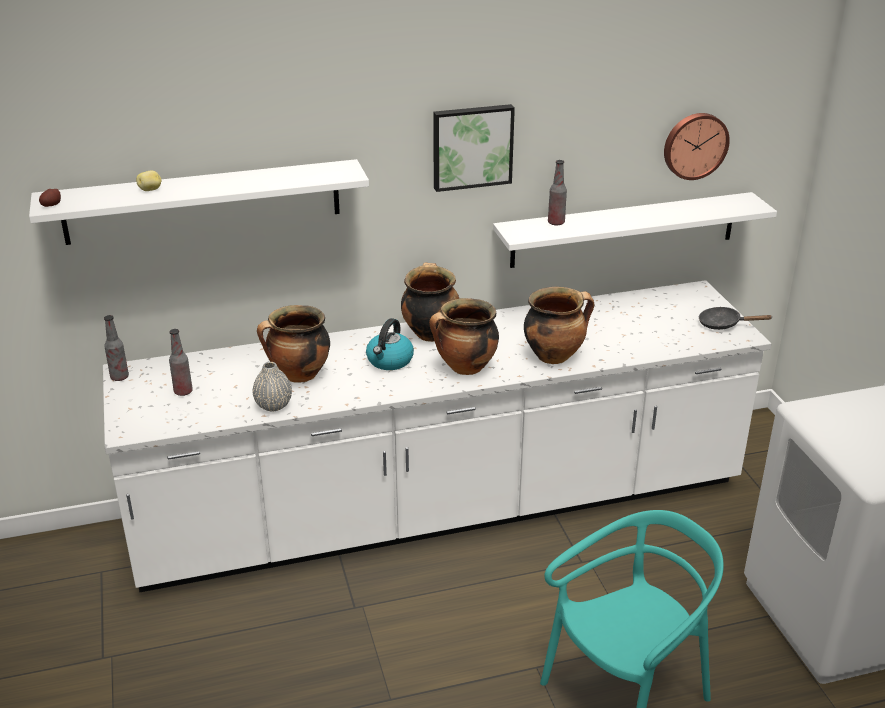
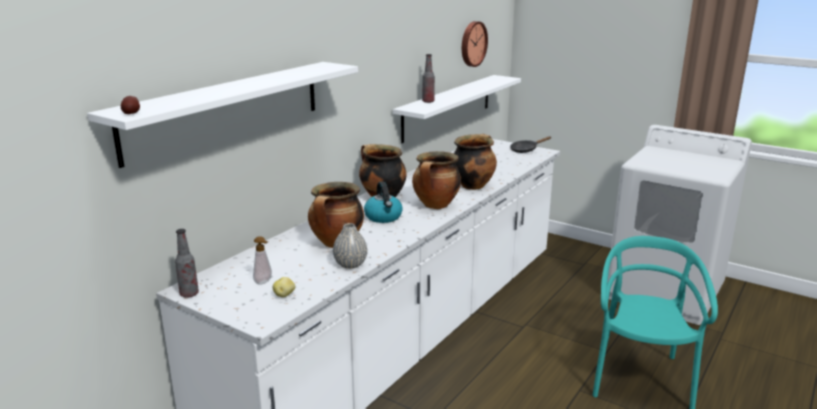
camera: 40 degrees left, 10 degrees down
(150, 190) = (205, 93): potato -> potato (284, 295)
(183, 392) = (264, 282): bottle -> soap dispenser
(472, 146) = (381, 48): picture -> none

